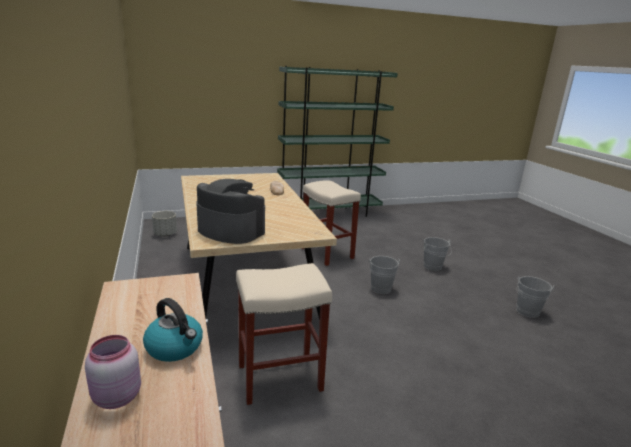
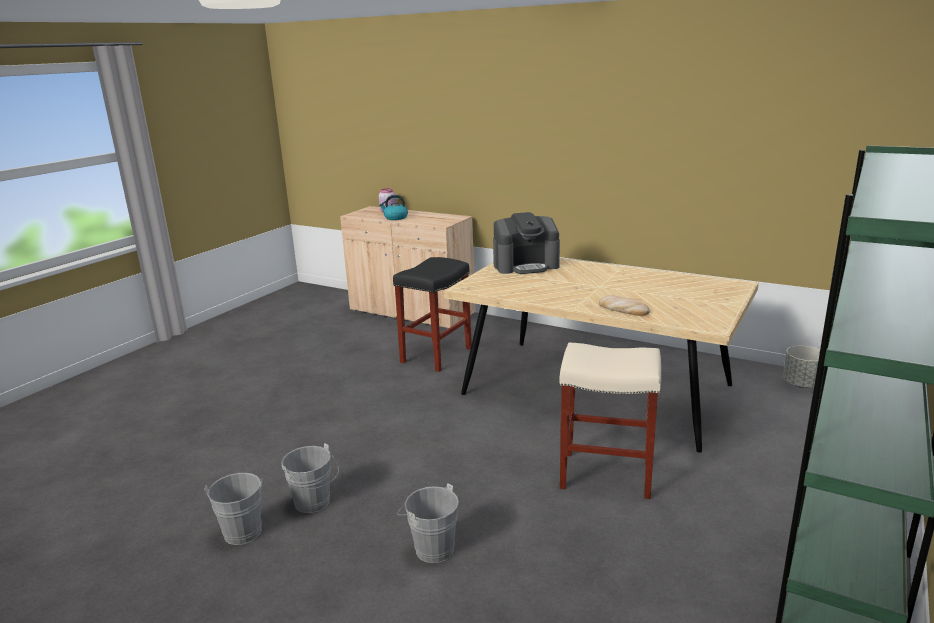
camera: 140 degrees right, 0 degrees up
(278, 378) = (436, 355): beige stool -> black stool
(380, 287) = (462, 459): grey bucket -> grey bucket (314, 504)

